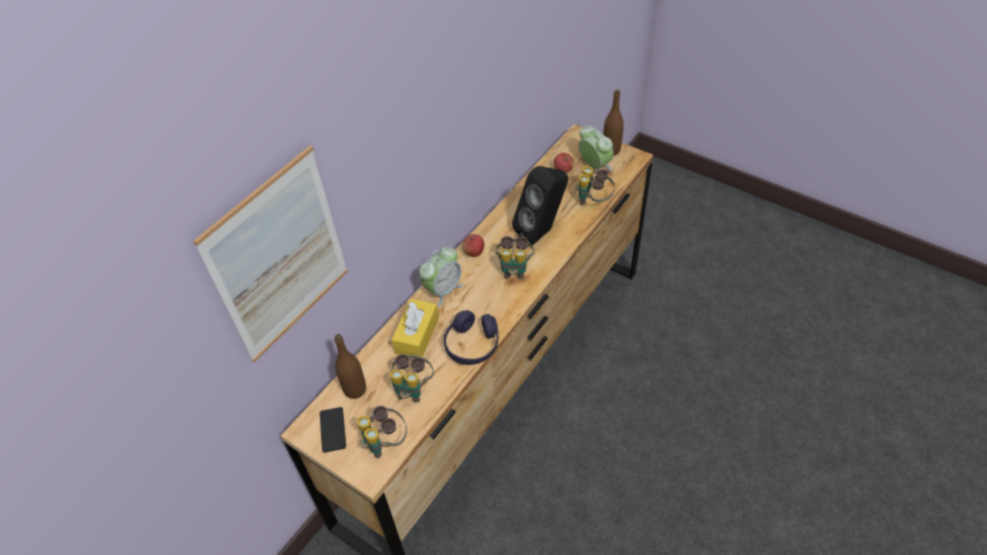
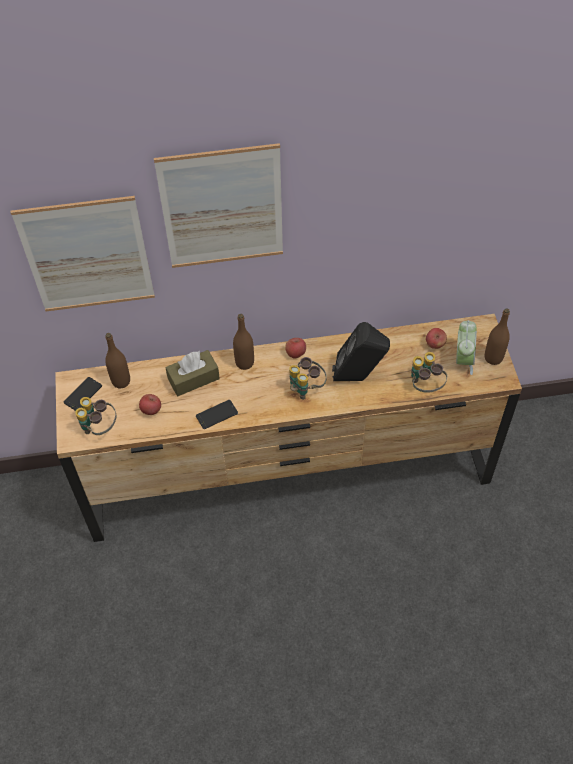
camera: 45 degrees right, 5 degrees up
(384, 118) = (222, 208): none -> picture
(413, 388) = (151, 410): binoculars -> apple
(417, 335) = (193, 379): yellow tissue box -> brown tissue box
(443, 290) = (244, 363): alarm clock -> brown bottle
(472, 345) = (216, 414): purple headphones -> phone

